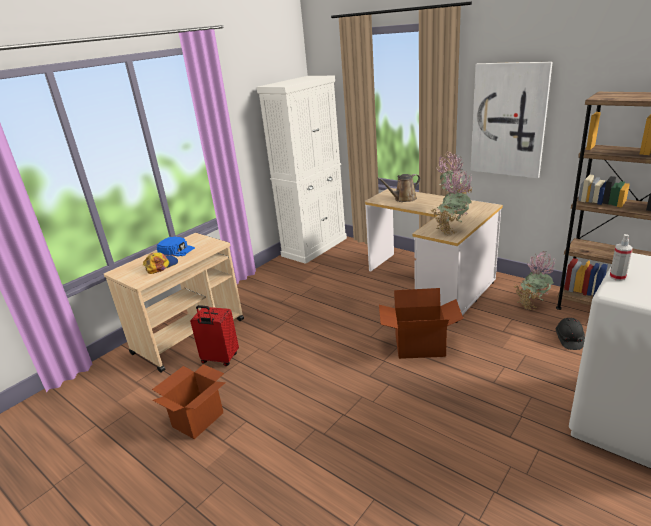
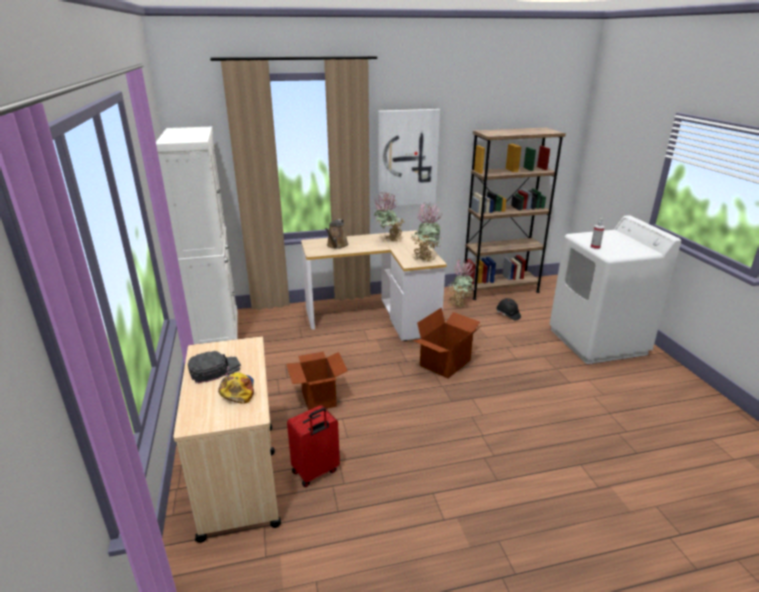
camera: 55 degrees left, 0 degrees up
(176, 250) = (214, 369): blue cap -> black cap
(198, 419) = (395, 526): cardboard box -> cardboard box (318, 398)

